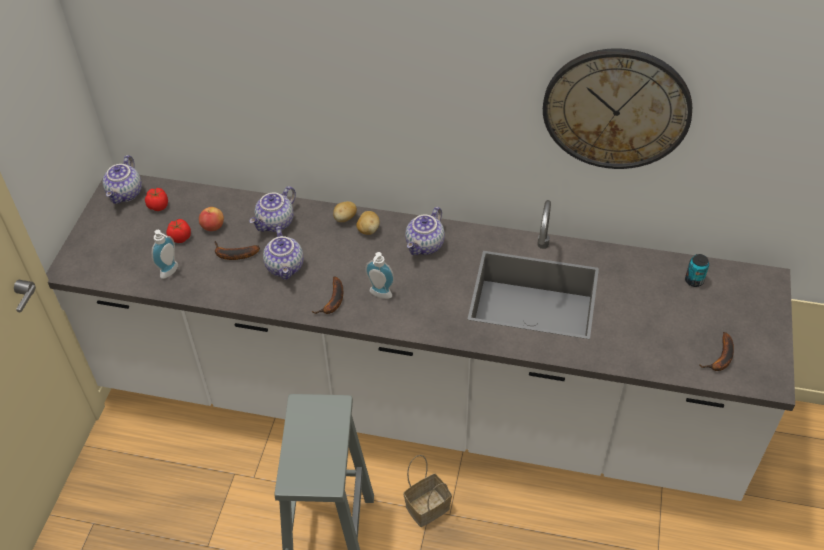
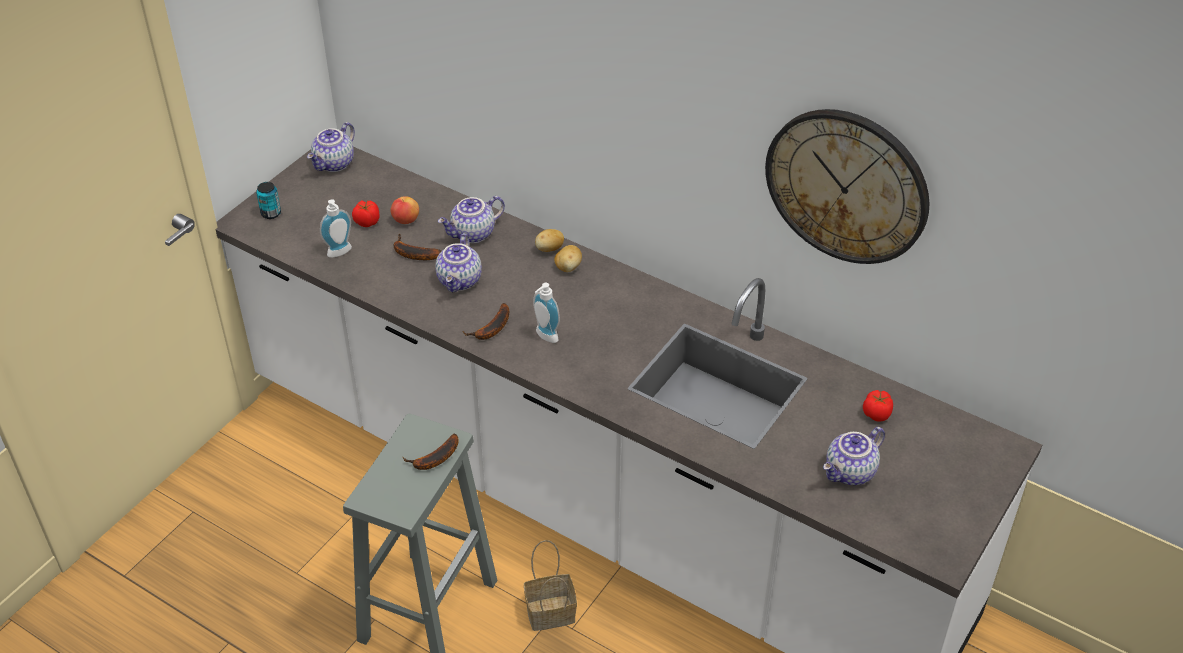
camera: 20 degrees right, 5 degrees down
(159, 205) = (361, 184): tomato -> tomato (877, 413)
(425, 246) = (622, 301): teapot -> teapot (851, 473)
(694, 281) = (914, 423): can -> can (271, 213)
(721, 358) = (897, 514): banana -> banana (434, 459)

